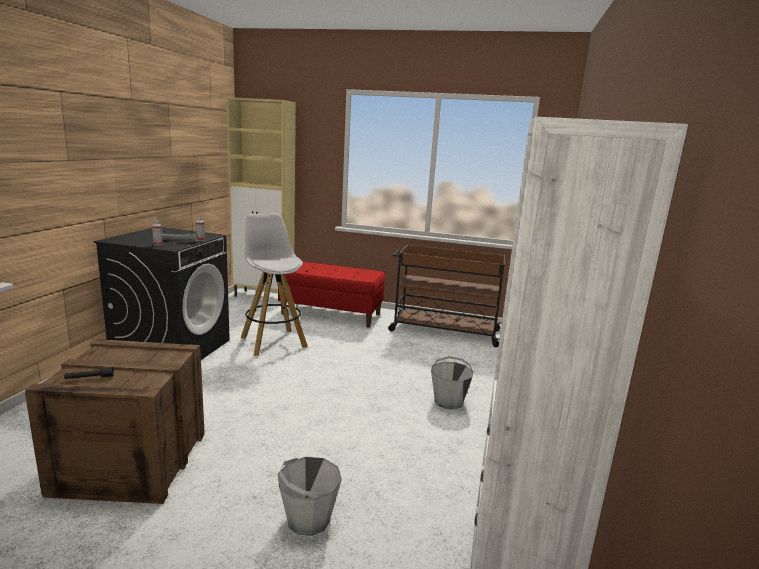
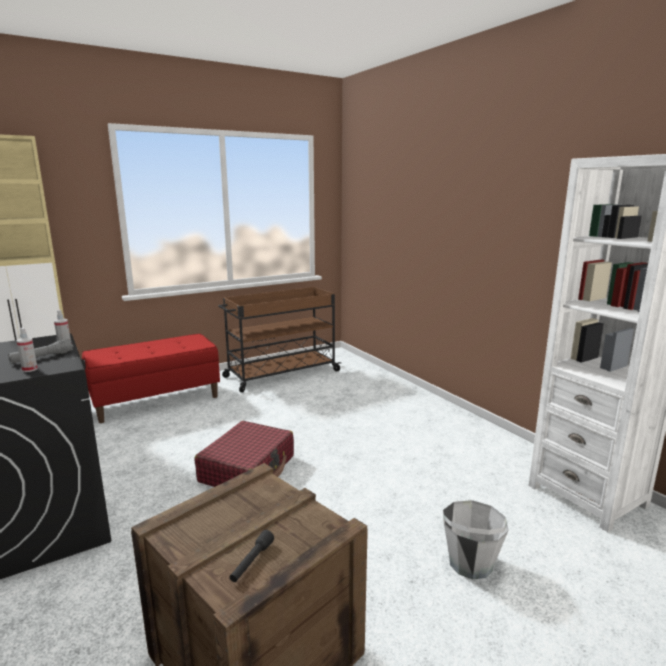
camera: 45 degrees left, 0 degrees up
(273, 342) = (150, 453): white stool -> none
(301, 377) = (248, 469): none -> red suitcase
(449, 401) = (384, 424): grey bucket -> none

